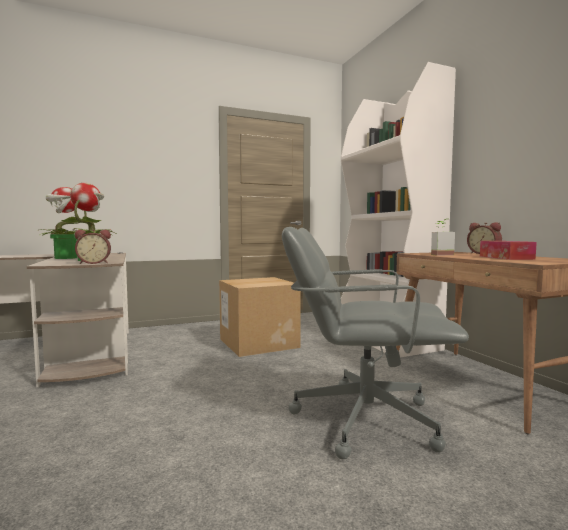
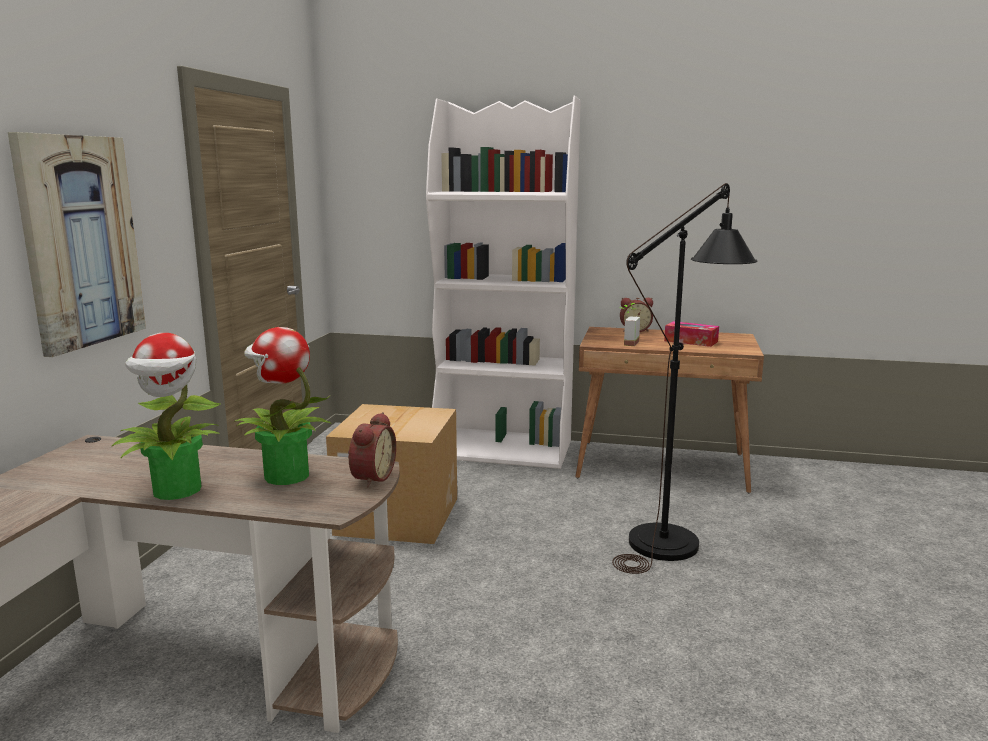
camera: 55 degrees left, 10 degrees up
(140, 174) = (80, 241): none -> picture
(363, 418) = (674, 536): grey office chair -> black floor lamp

